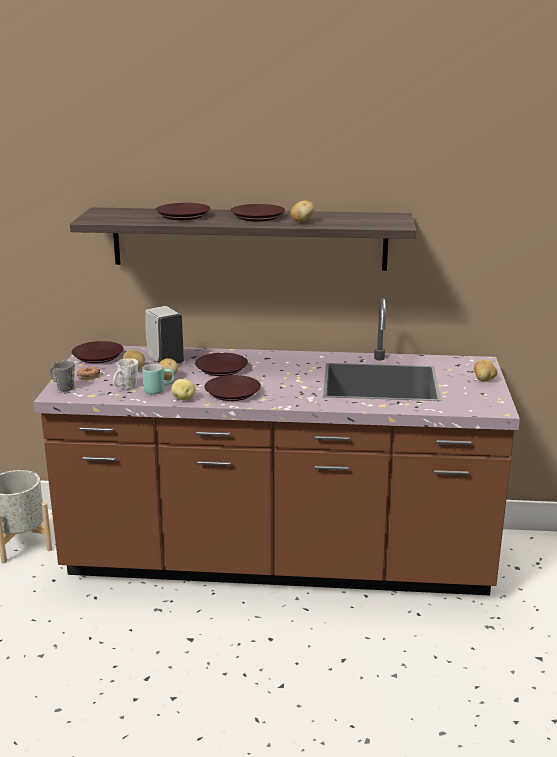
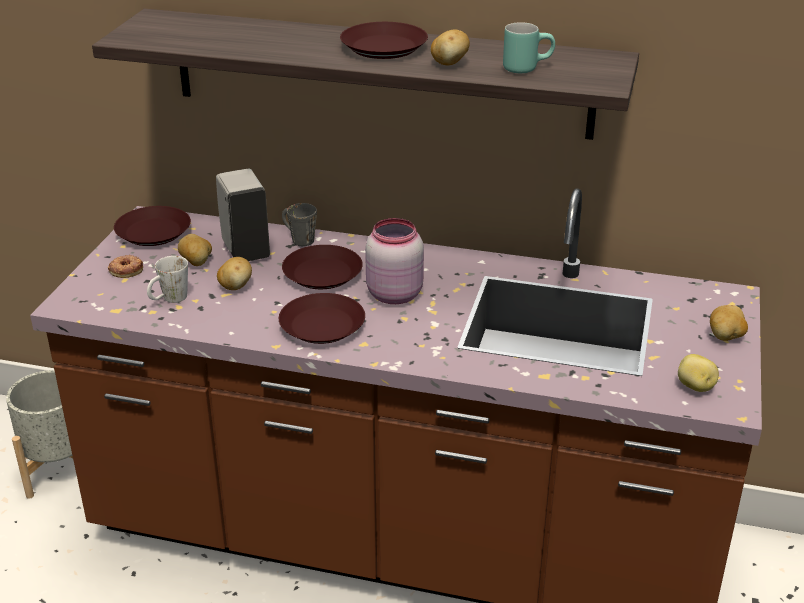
camera: 10 degrees right, 10 degrees up
(61, 387) = (80, 289): grey mug -> grey mug (298, 238)
(158, 390) = (215, 309): turquoise mug -> turquoise mug (526, 67)
(183, 216) = (270, 38): brown plate -> none
(183, 399) = (245, 332): potato -> potato (695, 387)
(271, 375) = (393, 294): none -> pink jar

